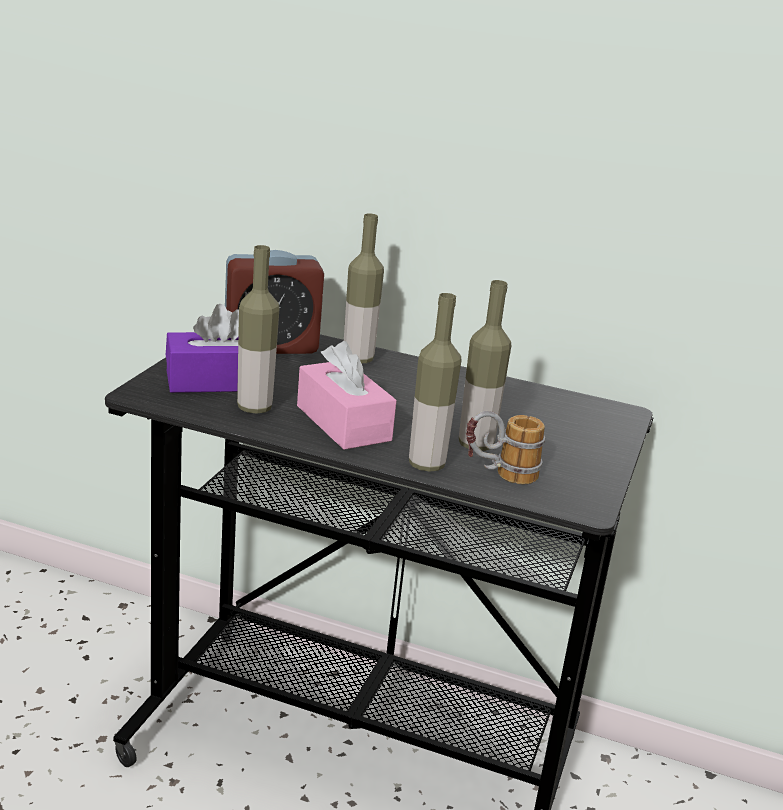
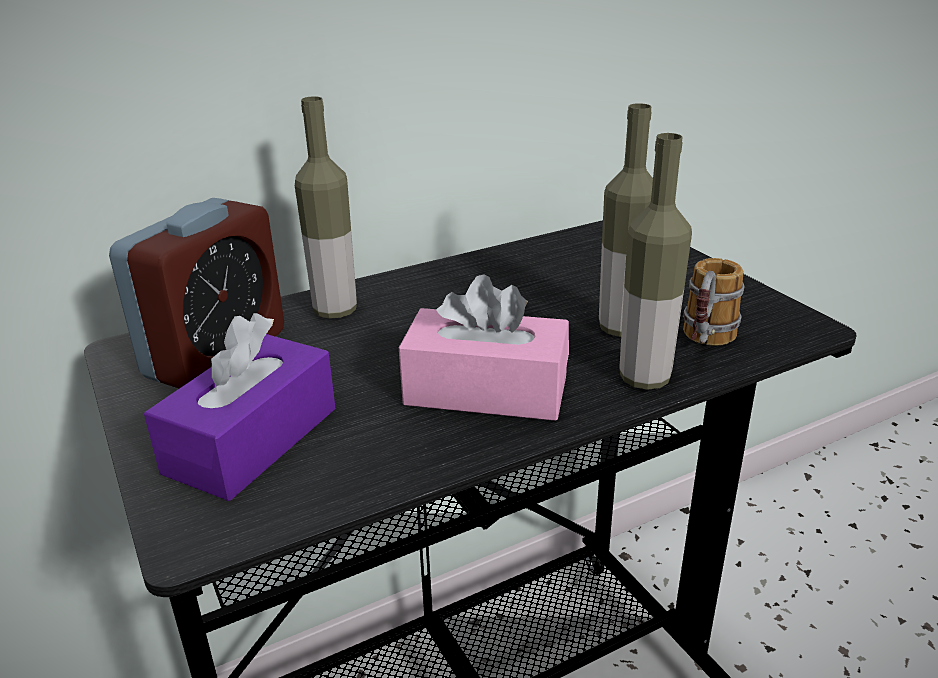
camera: 45 degrees left, 5 degrees up
(254, 408) = (369, 442): bottle -> none

